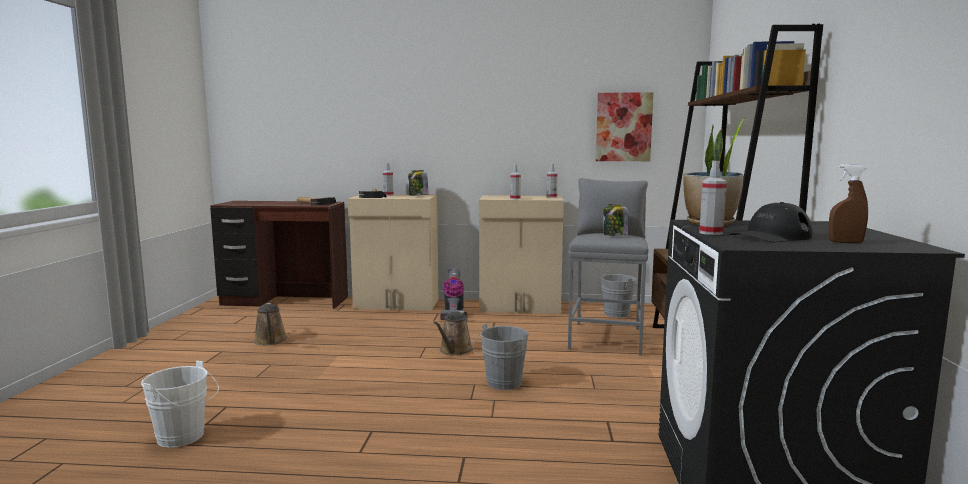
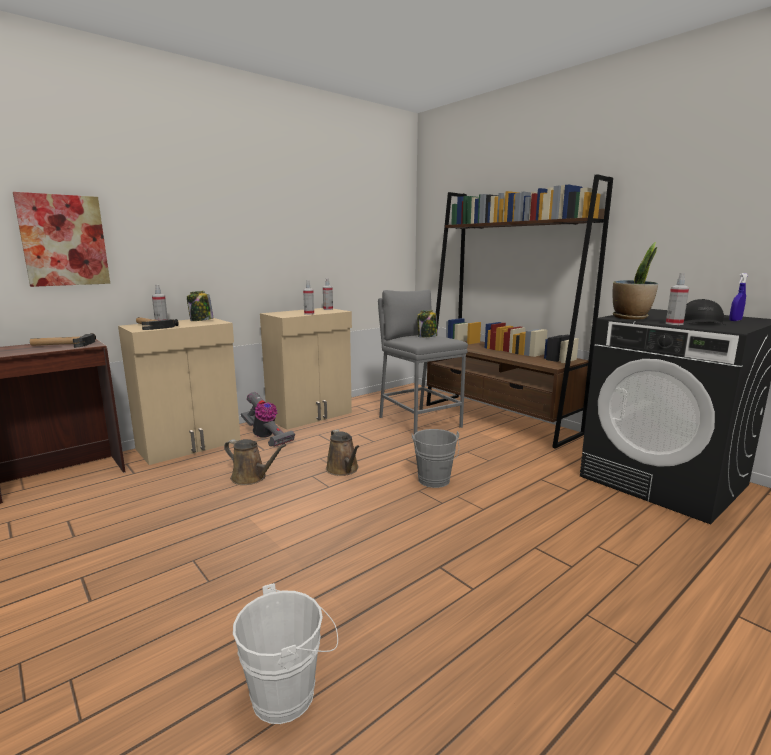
camera: 45 degrees left, 5 degrees up
(270, 341) = (127, 536): brown watering can -> brown watering can (251, 478)
(619, 313) = (387, 401): grey bucket -> none
(623, 127) = (367, 243): picture -> picture (64, 240)
(845, 242) = (735, 320): brown spray bottle -> blue spray bottle

